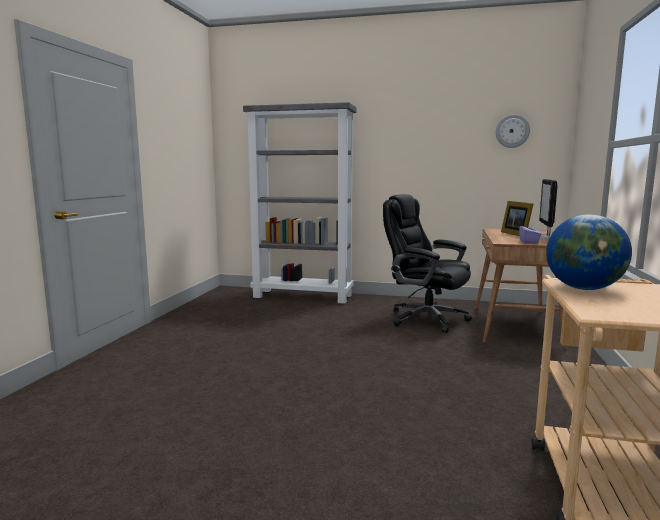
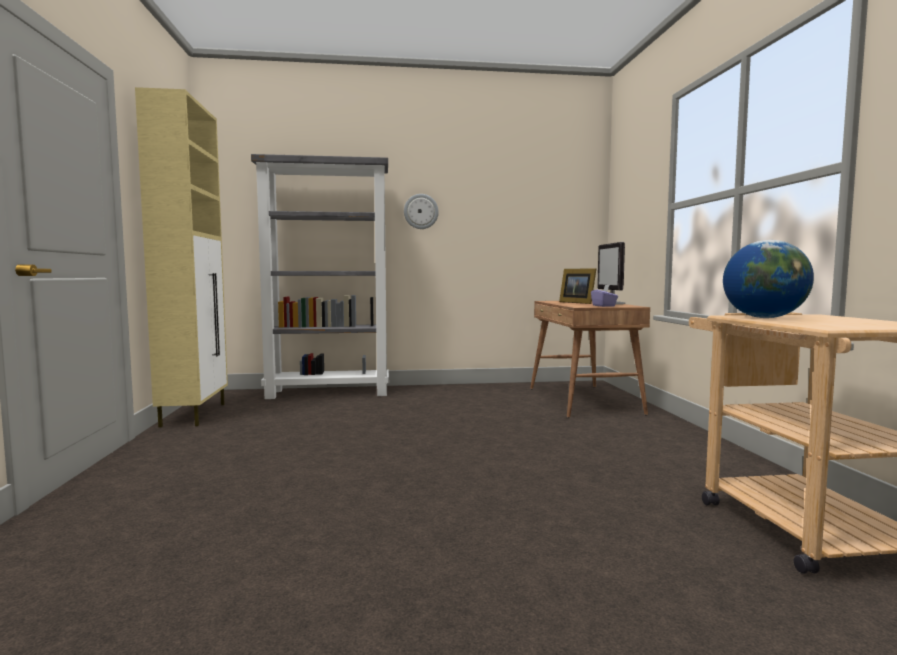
camera: 20 degrees left, 5 degrees down
(198, 306) = (195, 414): none -> beige cabinet
(425, 319) = (489, 402): black office chair -> none
(512, 131) = (552, 200): wall clock -> wall clock (421, 211)

